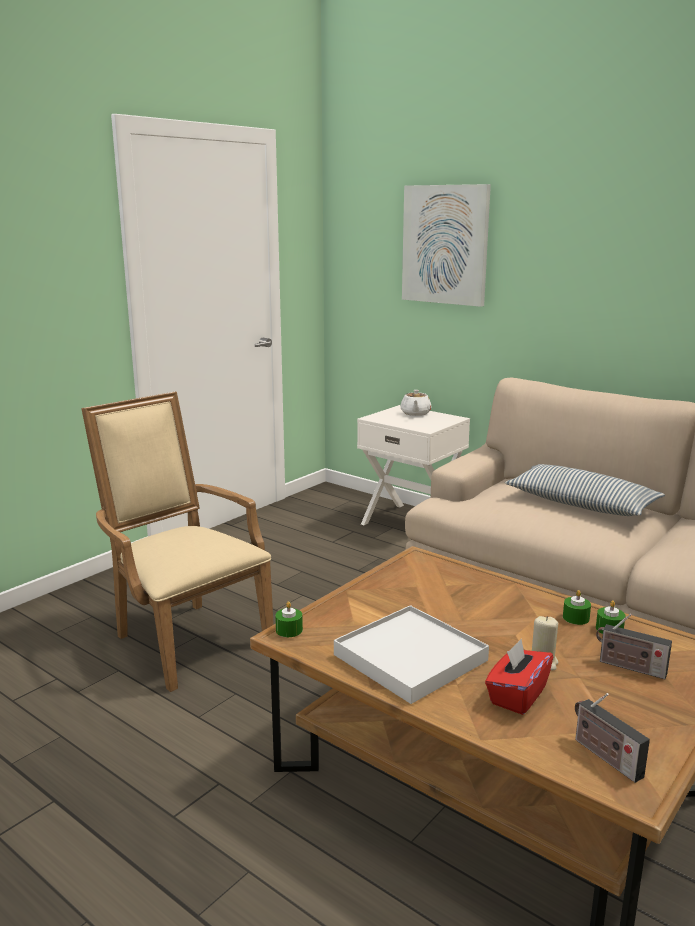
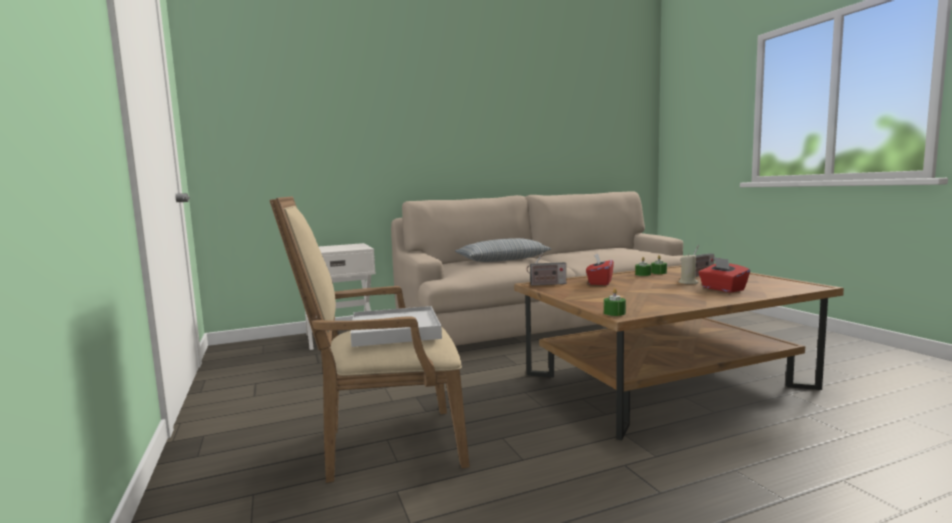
camera: 60 degrees left, 10 degrees down
(410, 658) = (672, 297): white tray -> white tray (395, 331)
(415, 413) = (325, 247): white teapot -> none
(445, 245) = (322, 114): picture -> none
(475, 595) = (599, 282): none -> red tissue box
(604, 756) = (783, 286): radio -> radio (546, 284)

